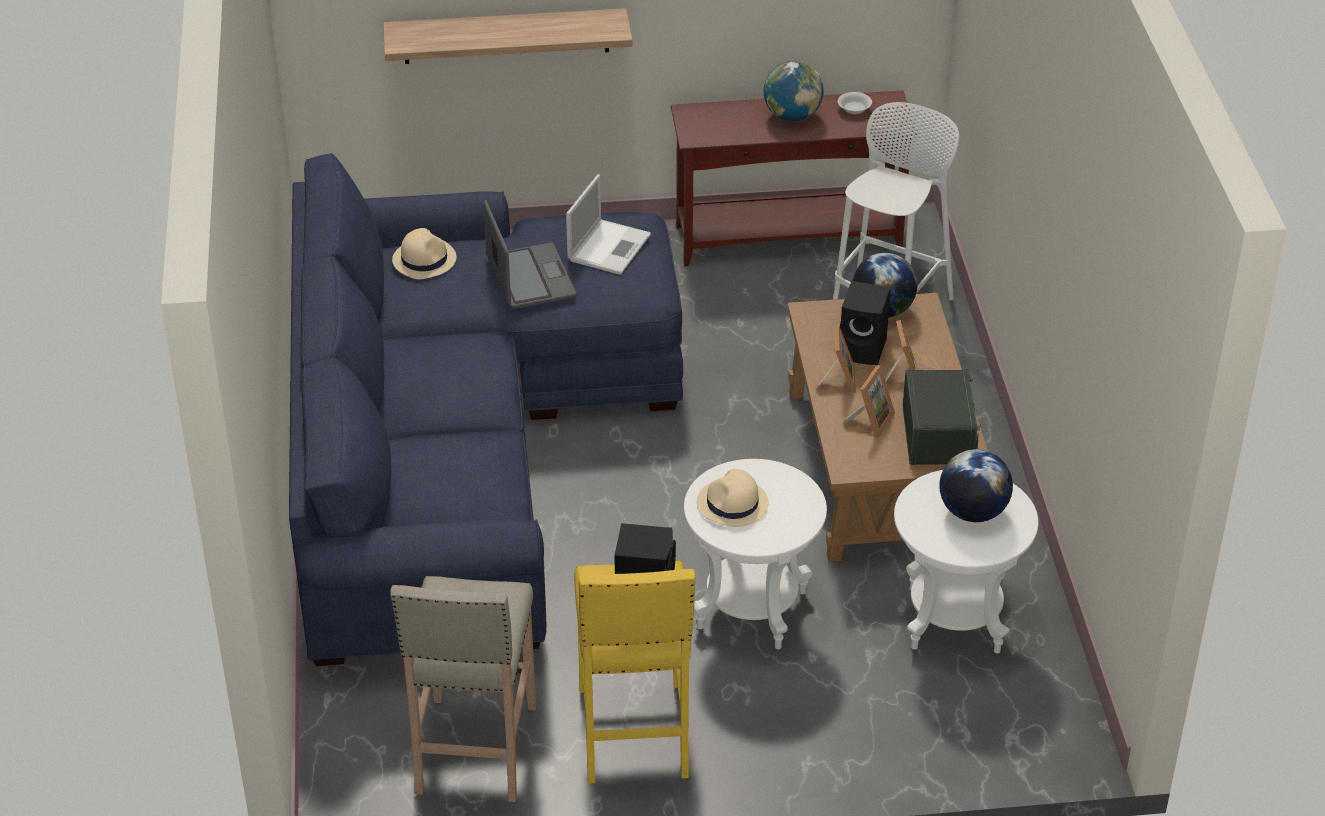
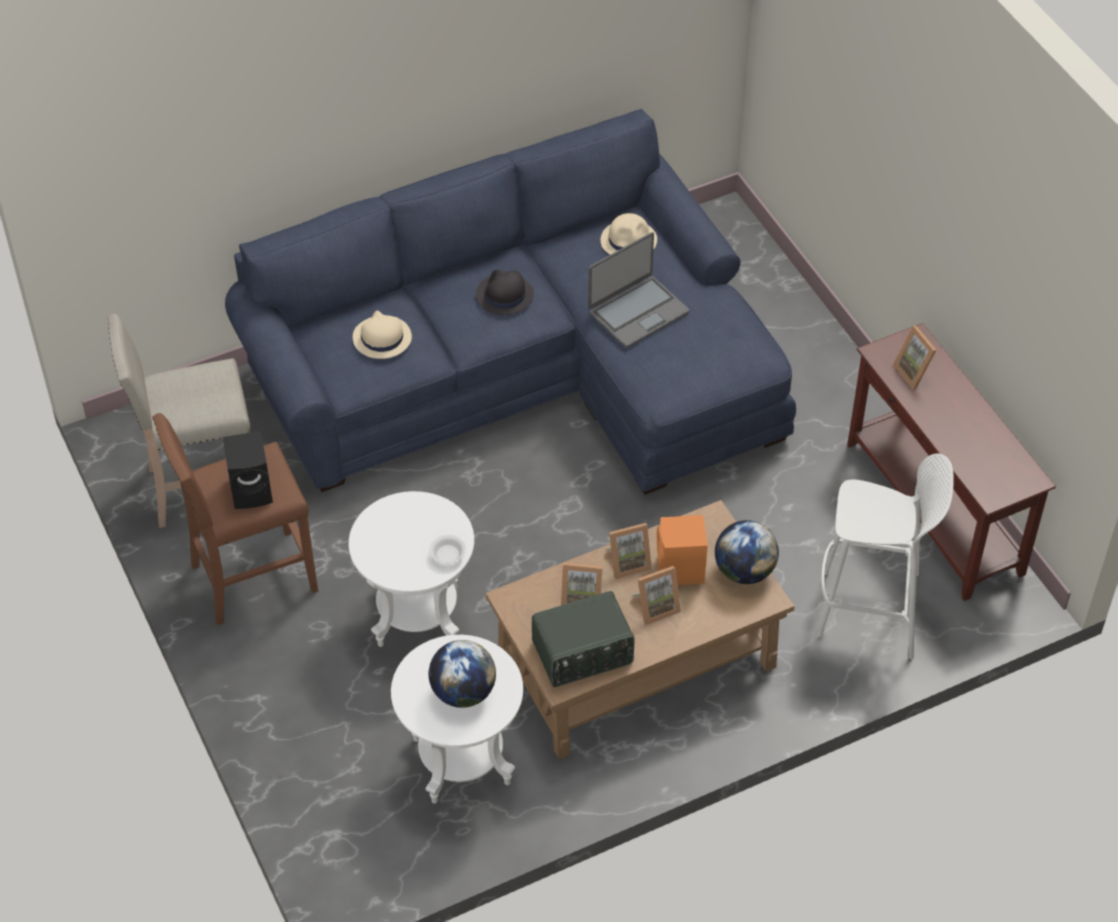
camera: 70 degrees right, 10 degrees up
(444, 362) = (504, 295): none -> black hat
(506, 36) = (854, 159): shelf -> none
(609, 246) = (709, 349): laptop -> none
(633, 735) = (250, 578): yellow stool -> brown stool
(730, 124) = (915, 372): none -> picture frame
(732, 504) = (406, 524): beige hat -> beige hat (381, 338)
(792, 116) = (956, 413): globe -> none
(854, 109) = (997, 456): white bowl -> white bowl (448, 555)
(864, 349) = (680, 571): black speaker -> orange speaker

